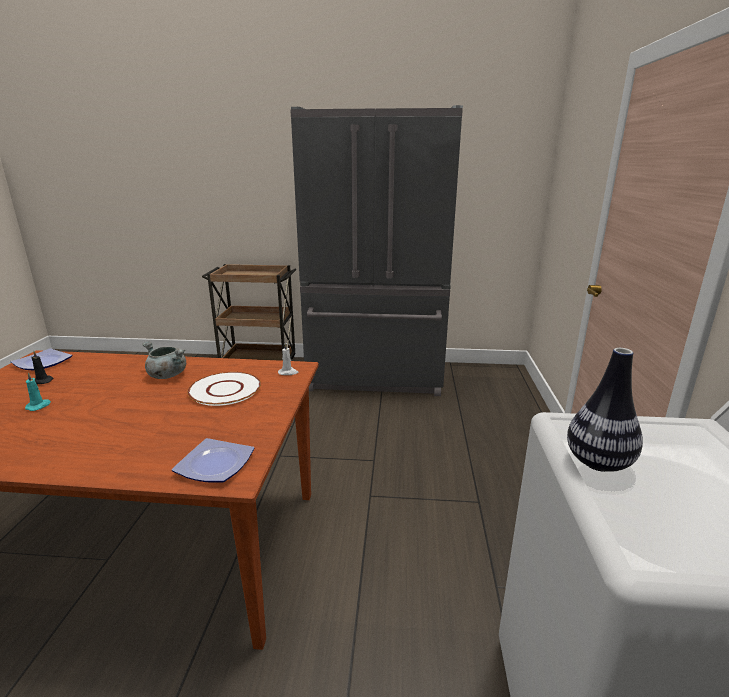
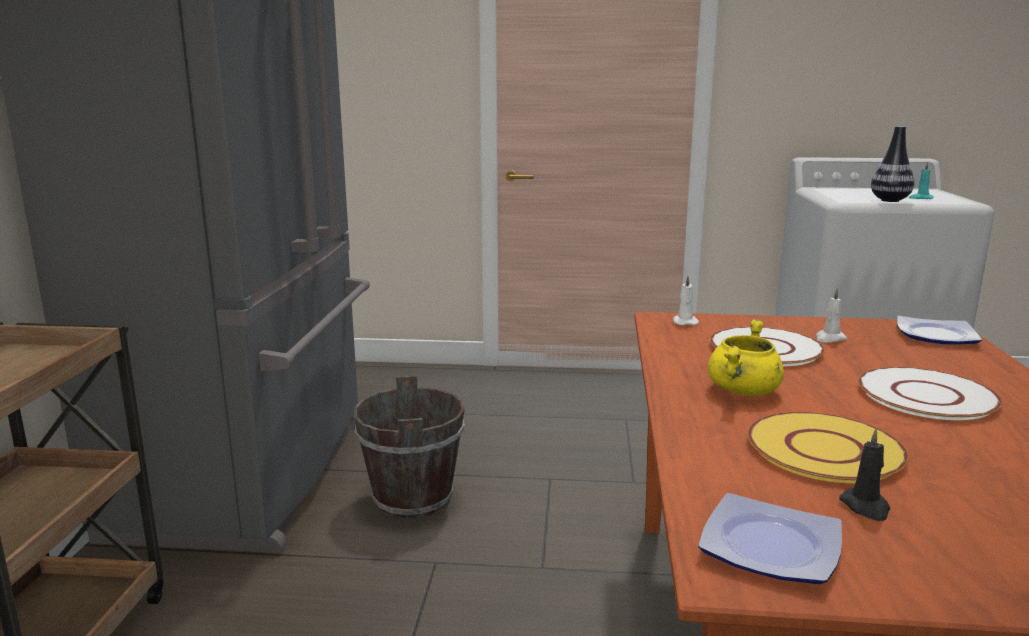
camera: 90 degrees left, 5 degrees down
(39, 406) = (952, 471): turquoise candle -> turquoise candle (920, 198)
(90, 383) = (824, 449): none -> yellow plate
(116, 423) = (925, 395): none -> white plate
(166, 375) = (744, 391): grey cooking pot -> yellow cooking pot
(232, 415) = (829, 338): none -> white candle
(350, 417) = (413, 498): none -> brown bucket

